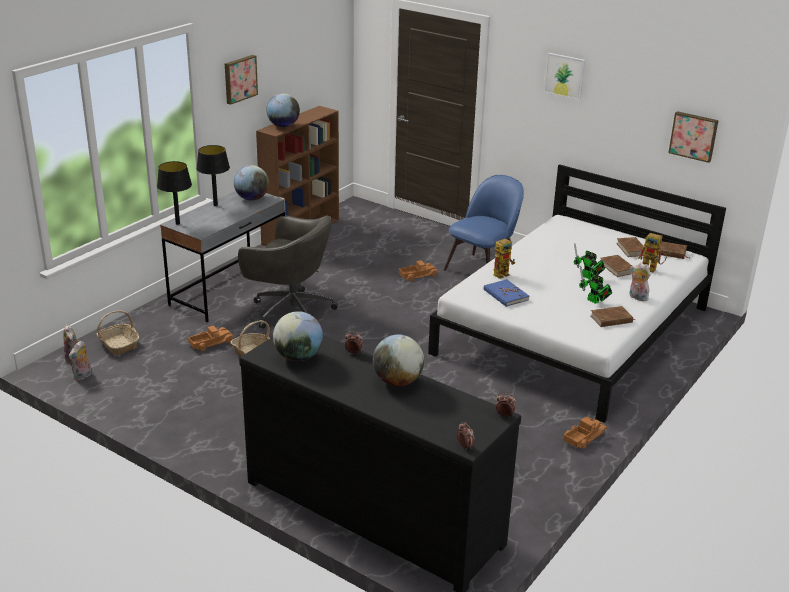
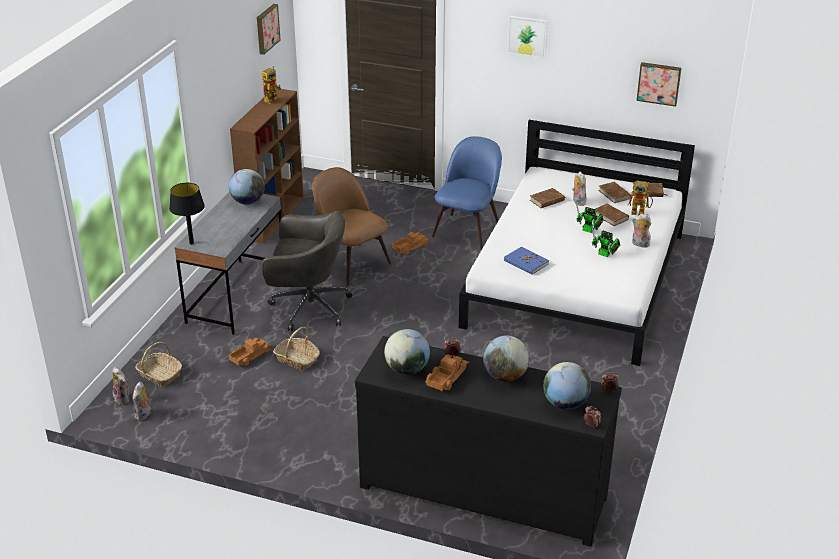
camera: 15 degrees left, 5 degrees up
(215, 205) = (216, 215): black table lamp -> none
(239, 79) = (214, 82): picture -> picture (266, 28)
(283, 126) = (253, 119): globe -> globe (565, 404)
(353, 280) = (351, 263): none -> brown chair
(503, 273) = (513, 240): toy robot -> toy robot (272, 99)
(583, 437) = (628, 383): toy truck -> toy truck (446, 377)
(589, 250) = (577, 201): none -> plush toy
(611, 319) = (627, 271): brown book -> brown book (547, 200)

